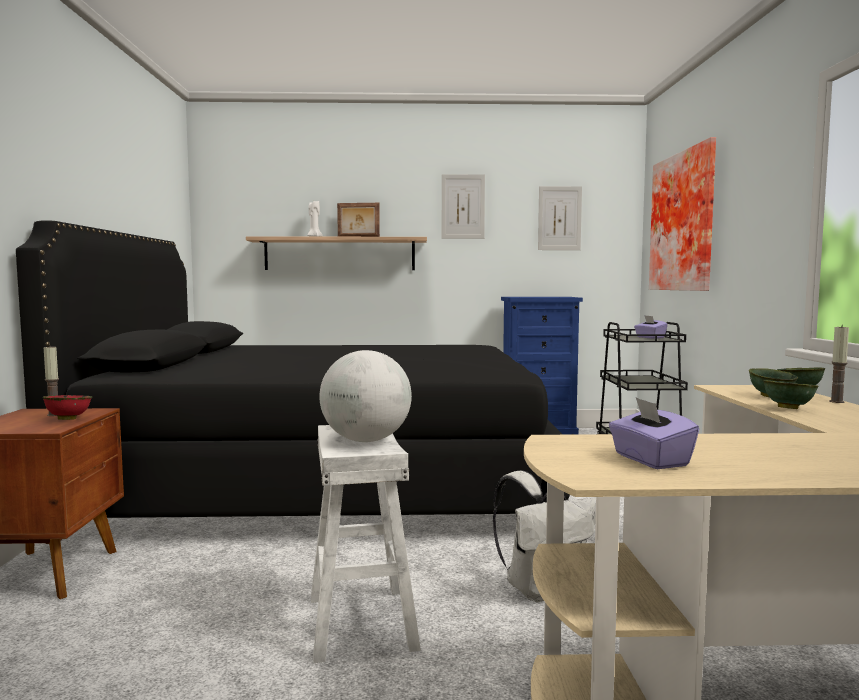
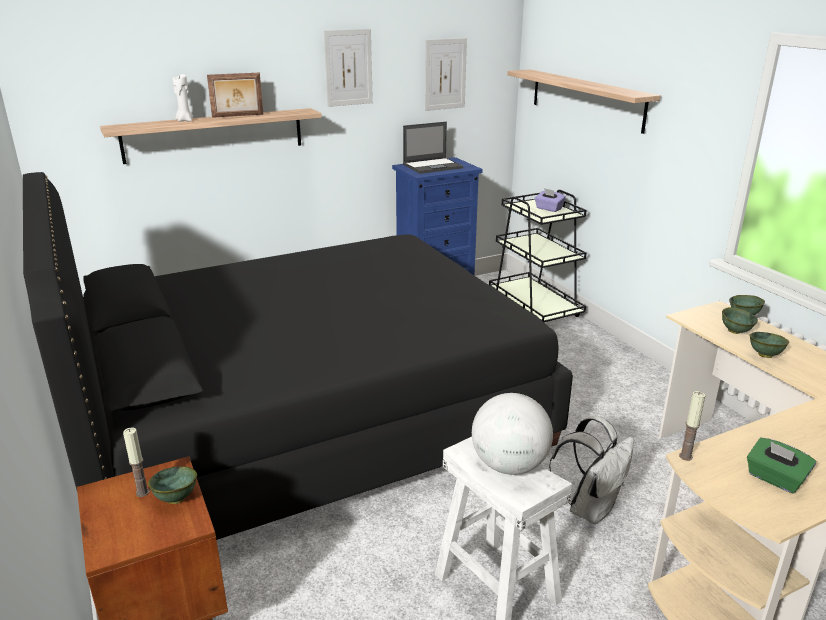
camera: 25 degrees left, 20 degrees up
(67, 419) = (175, 499): red bowl -> green bowl
(537, 296) = (433, 166): none -> laptop
(650, 460) = (775, 479): purple tissue box -> green tissue box
(685, 222) = (586, 99): picture -> shelf
(836, 401) = (779, 333): candle -> candle (685, 456)

